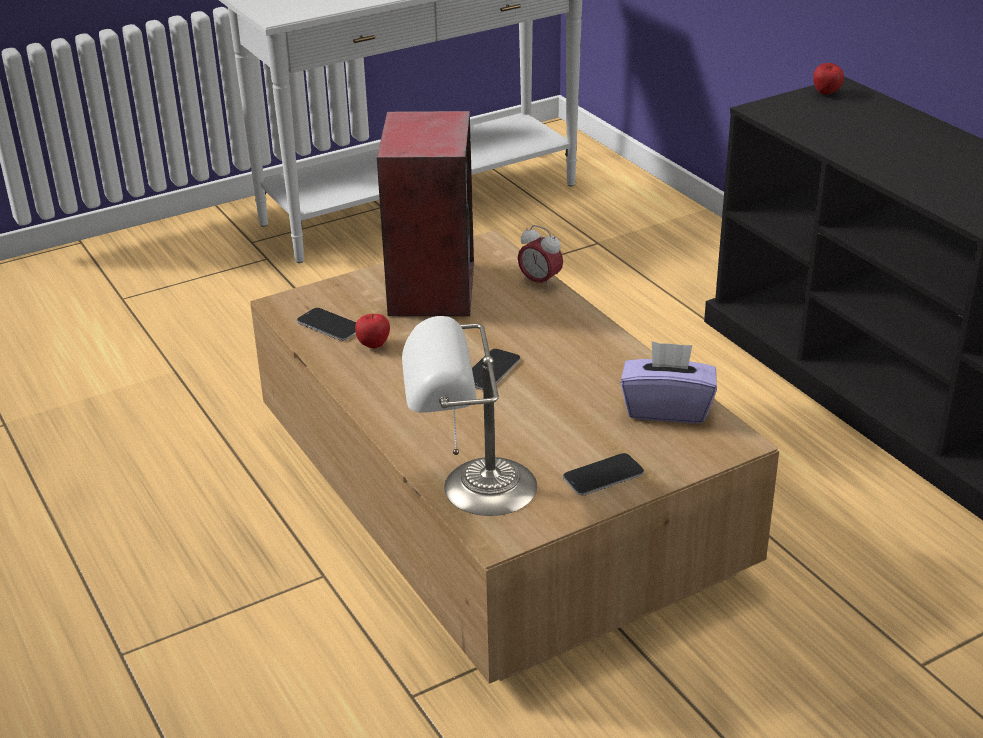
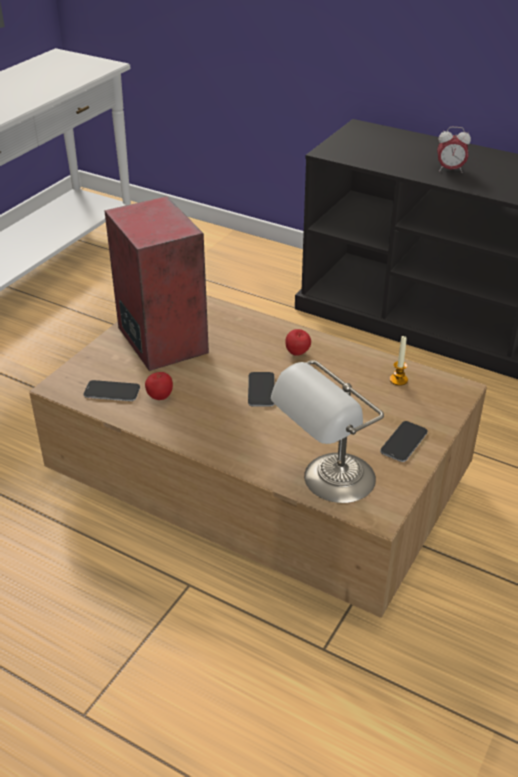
camera: 30 degrees left, 5 degrees up
(540, 282) = (234, 313): alarm clock -> alarm clock (450, 170)
(667, 408) = (398, 380): purple tissue box -> candle
(826, 94) = (355, 133): apple -> apple (297, 354)

